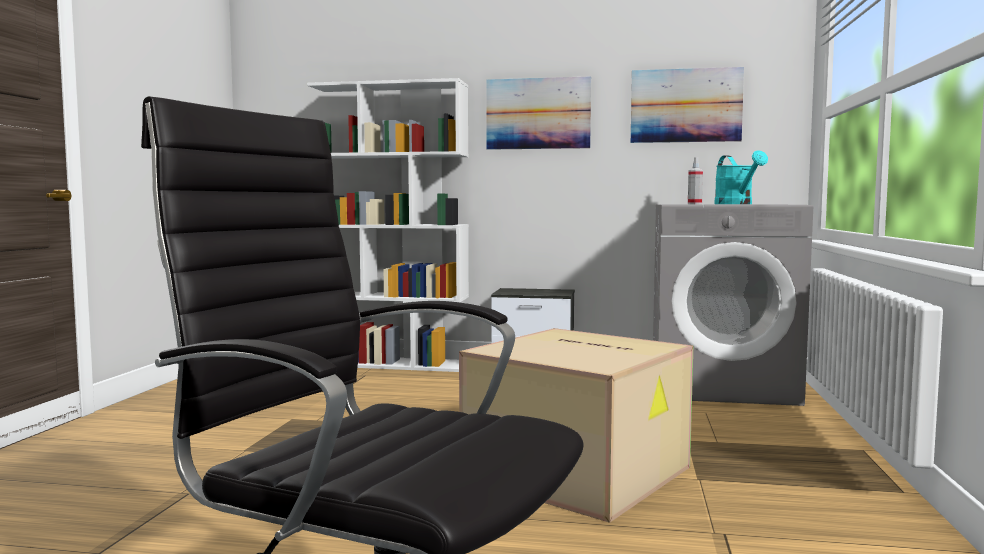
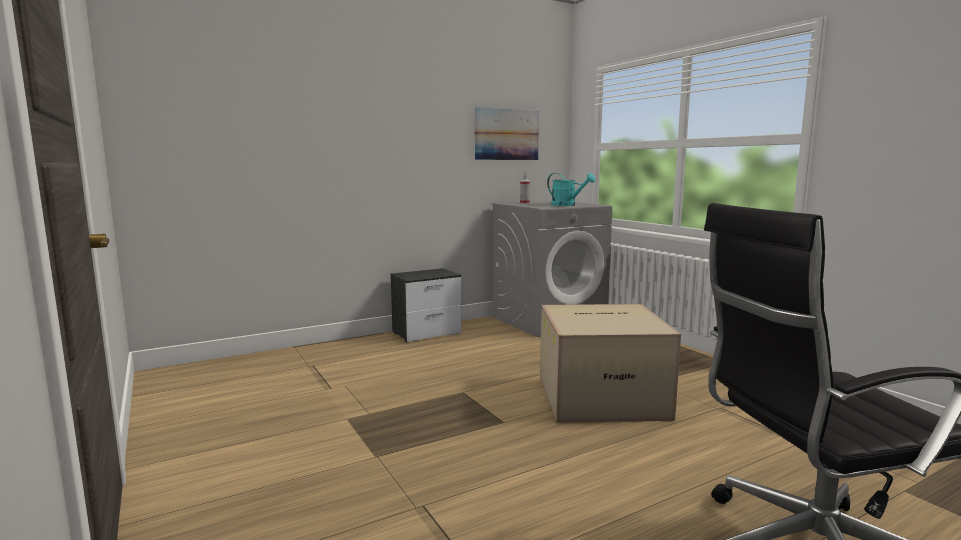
camera: 40 degrees left, 5 degrees up
(393, 364) = (312, 350): white bookcase -> none
(538, 113) = (412, 135): picture -> none

